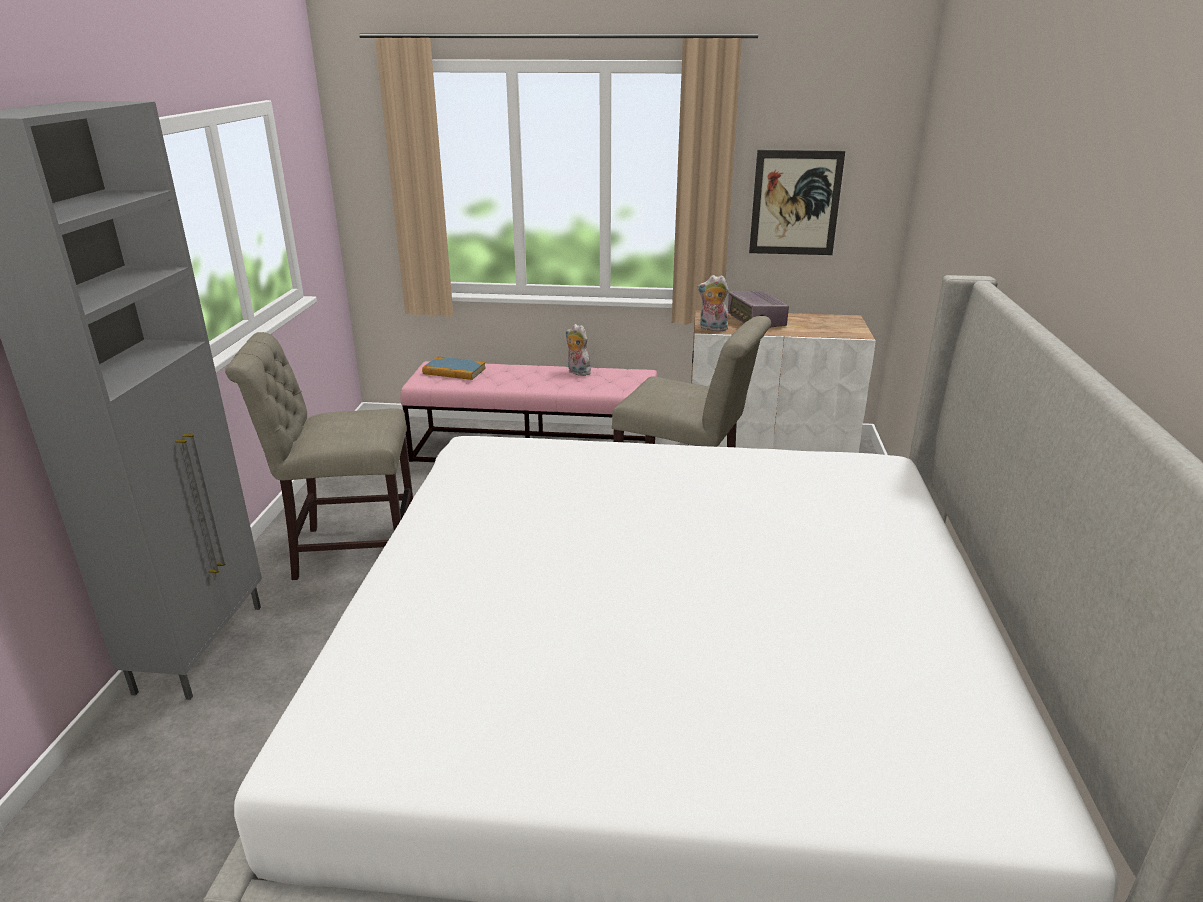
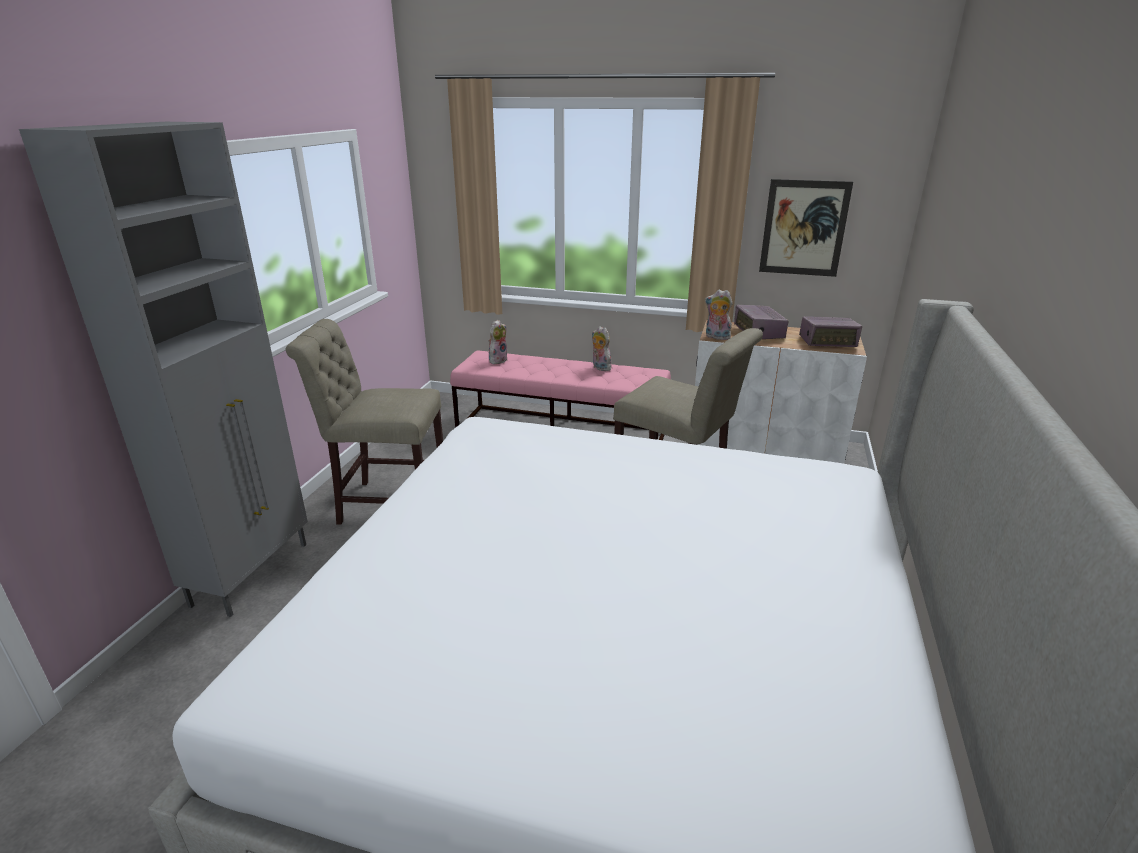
camera: 10 degrees right, 0 degrees up
(454, 371) = (497, 360): book -> plush toy
(832, 327) = (828, 342): none -> radio

